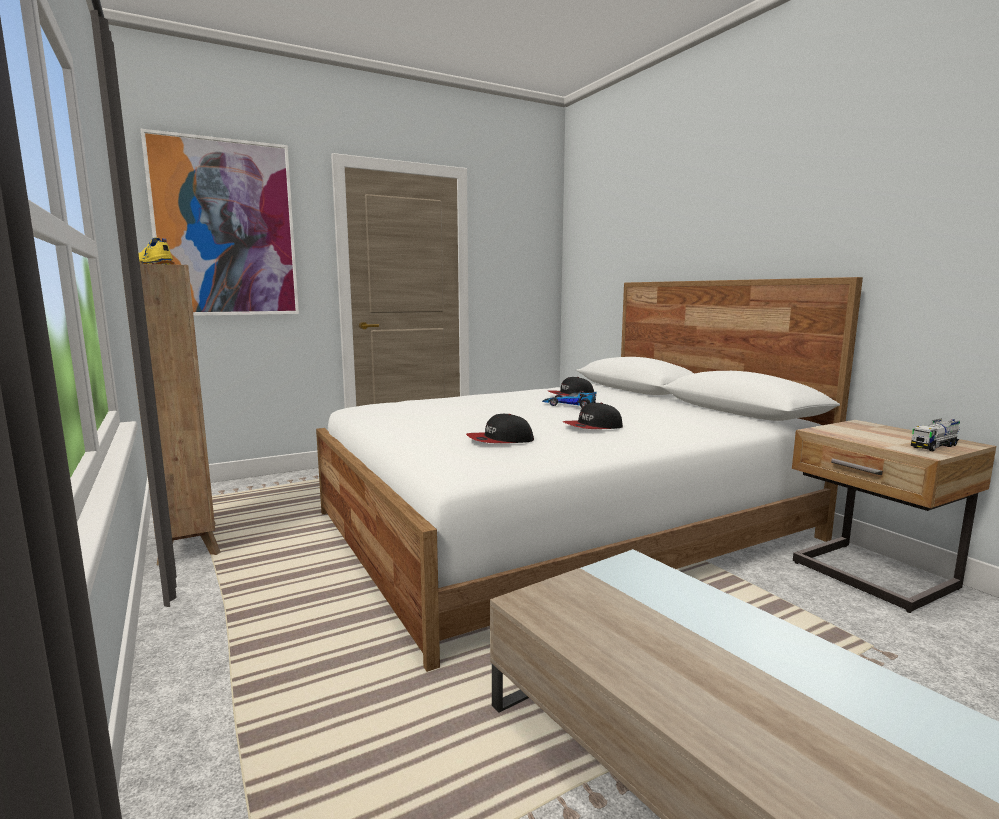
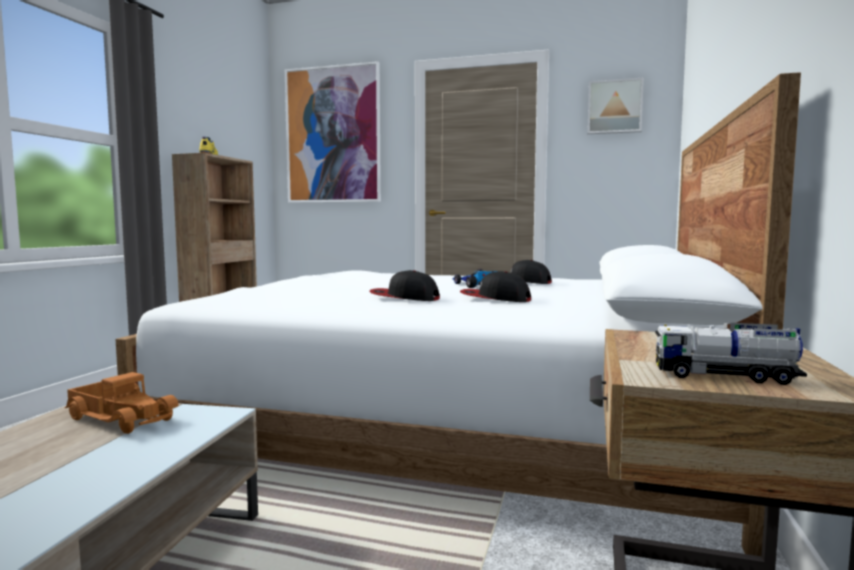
camera: 45 degrees right, 5 degrees down
(500, 440) = (295, 294): cap -> cap (495, 298)
(519, 230) = (614, 107): none -> picture
(594, 595) = (122, 418): none -> toy truck

